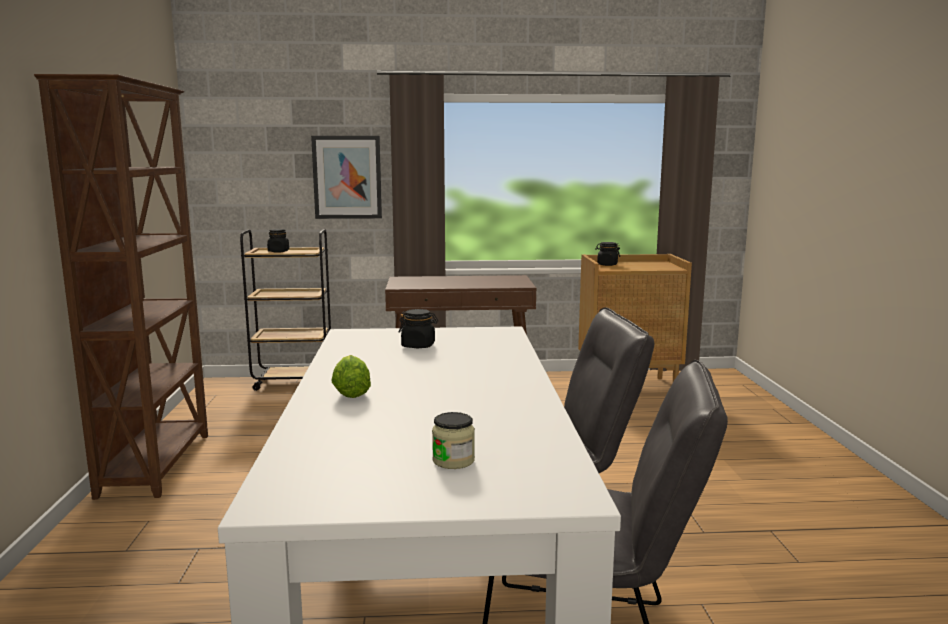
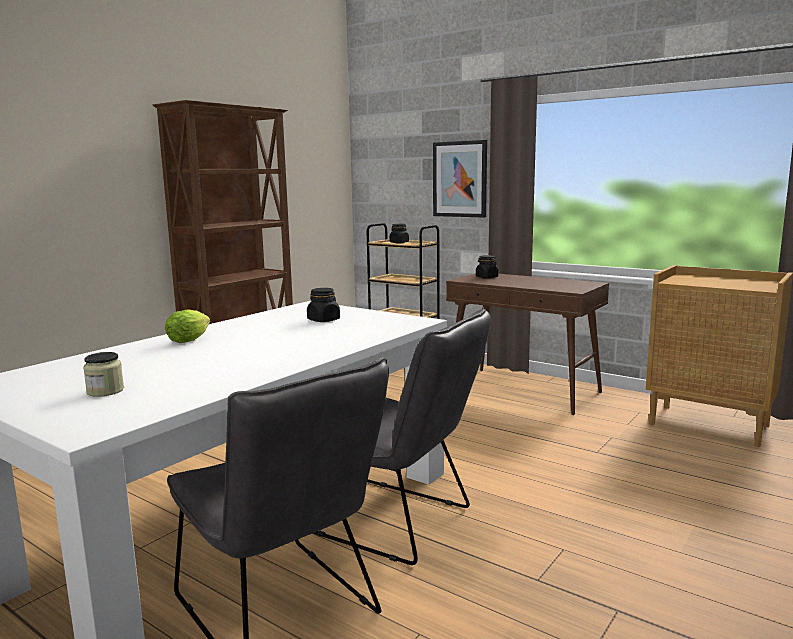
camera: 40 degrees right, 0 degrees up
(607, 264) = (691, 278): black jar -> black jar (486, 277)

